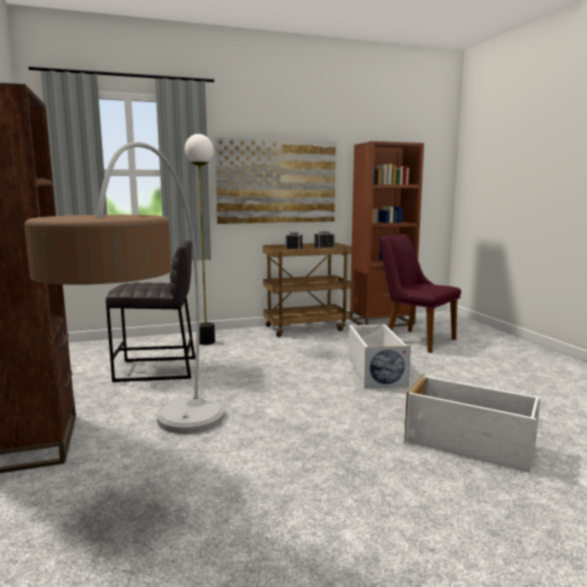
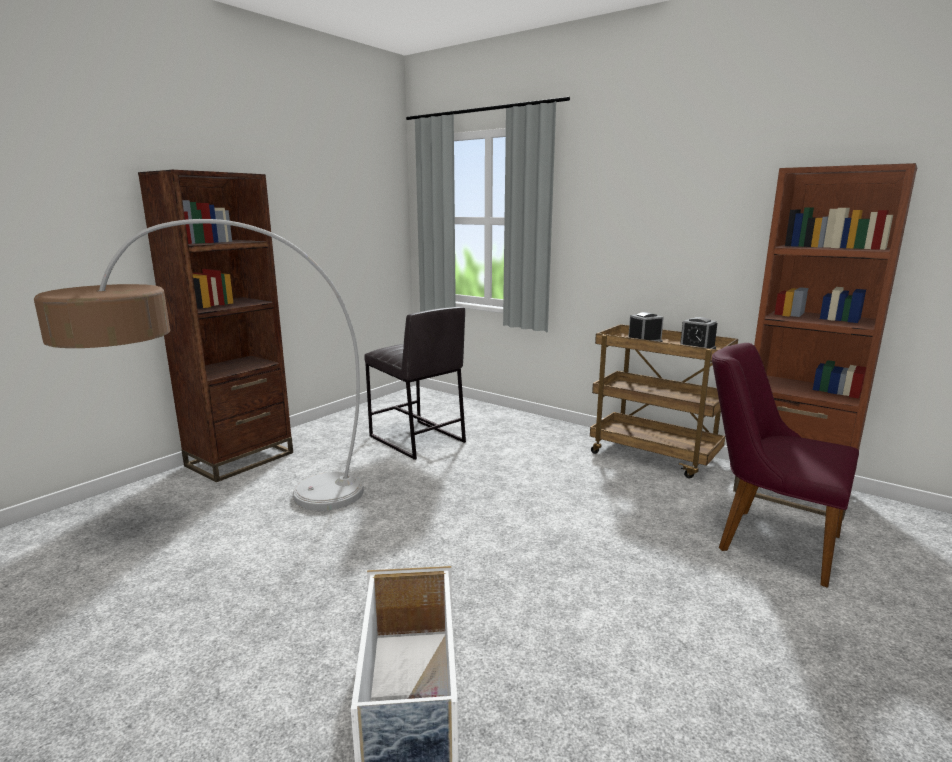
camera: 55 degrees right, 5 degrees up
(206, 342) = (515, 429): floor lamp -> none
(276, 181) = (652, 234): picture -> none
(375, 371) = (577, 547): white storage box -> none
(413, 339) = (766, 539): purple chair -> purple chair turned 60 degrees counterclockwise

